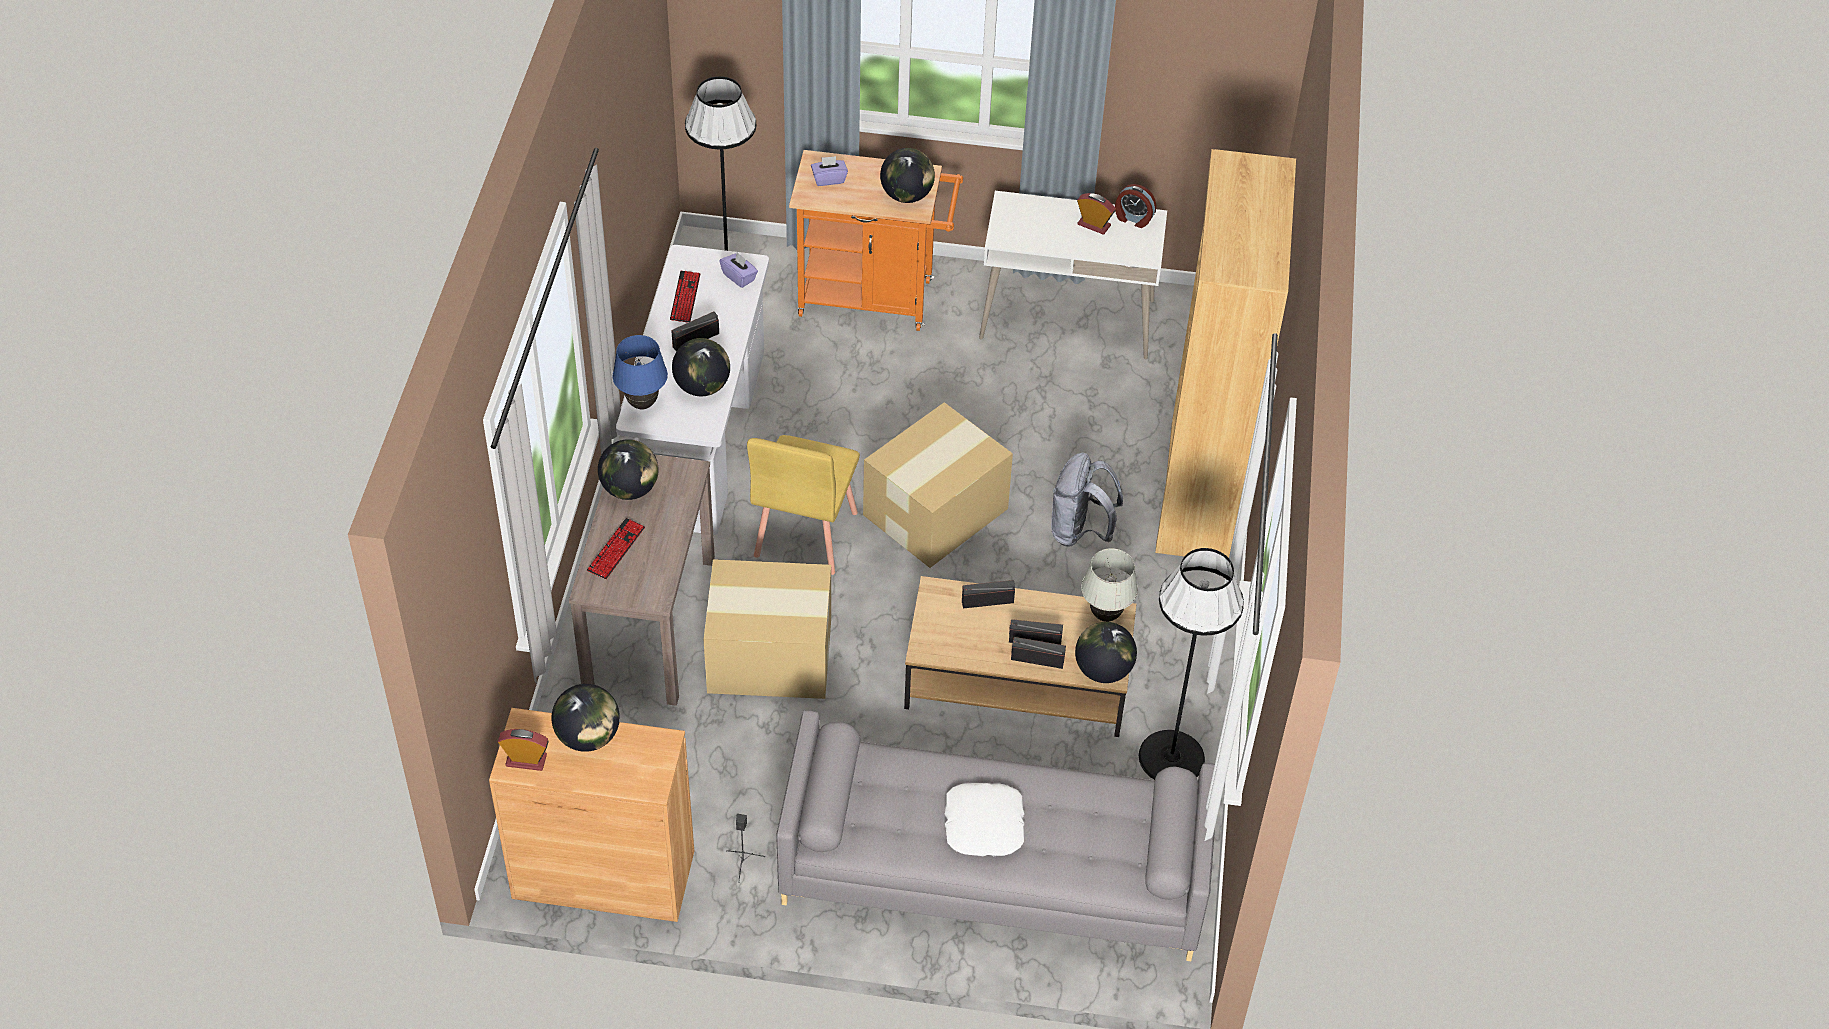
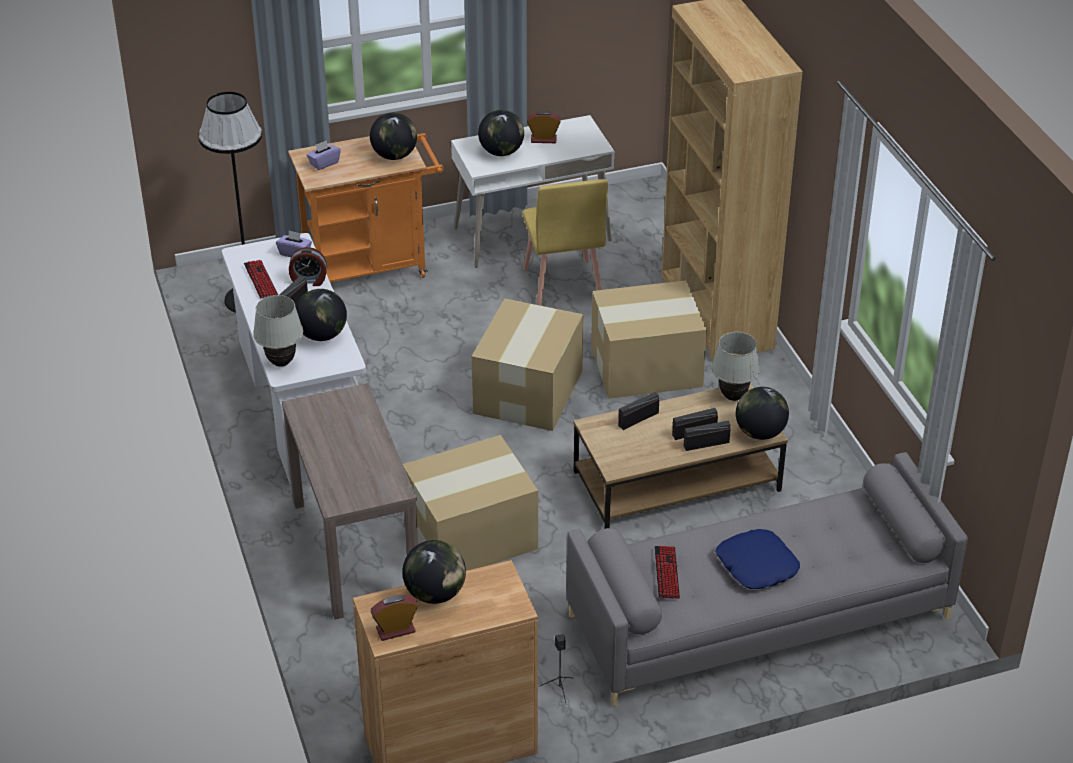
camera: 25 degrees left, 10 degrees down
(616, 549) = (337, 469): keyboard -> keyboard (666, 573)
(630, 489) = (316, 423): globe -> globe (501, 152)
(642, 404) = (281, 363): blue table lamp -> white table lamp
(804, 534) = (436, 443): yellow chair -> yellow chair (562, 284)
(983, 825) = (756, 566): white pillow -> blue pillow
(1080, 531) = (648, 367): grey backpack -> cardboard box
(1133, 219) = (569, 127): alarm clock -> alarm clock (308, 281)
(1171, 757) = (829, 489): black floor lamp -> none

